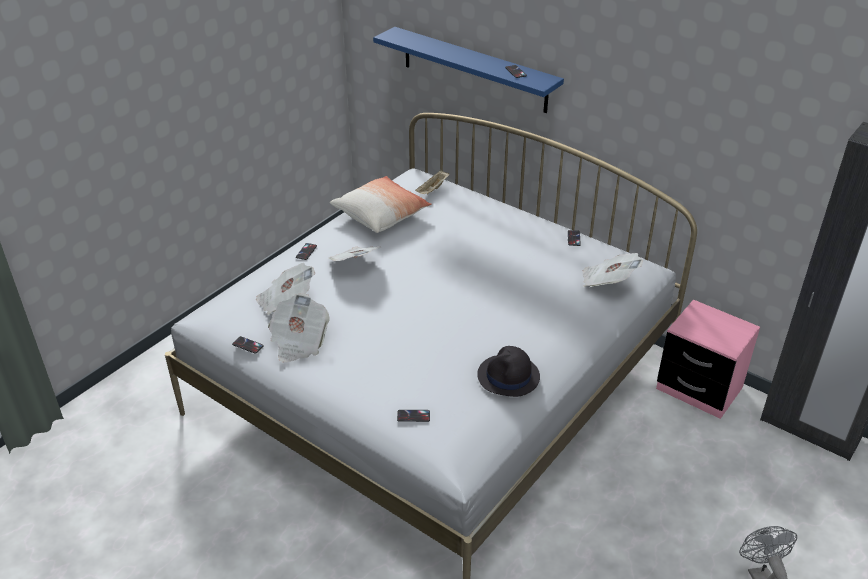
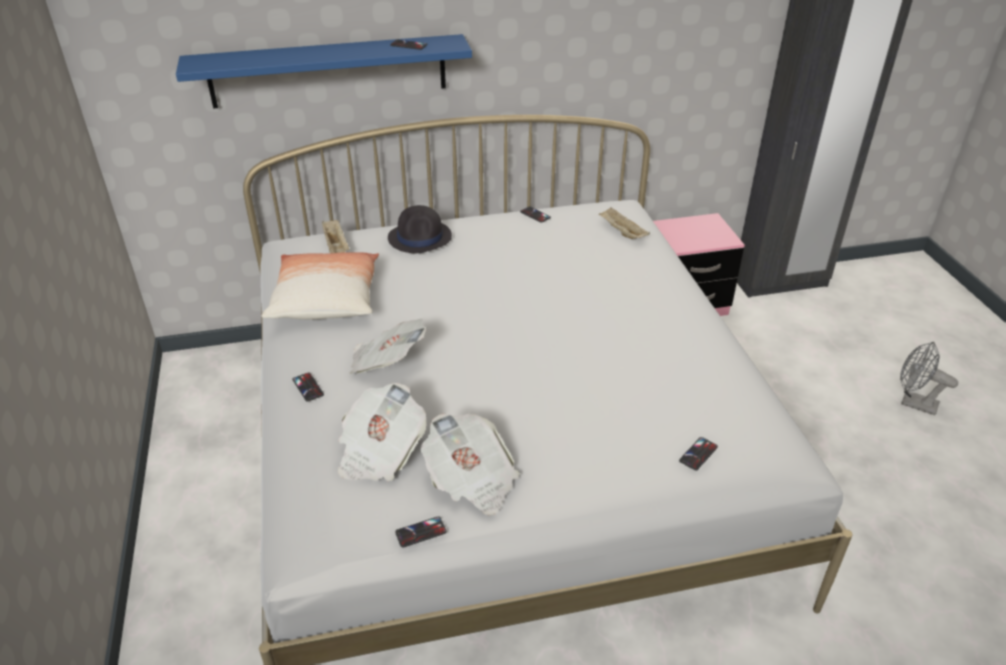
camera: 50 degrees left, 0 degrees up
(508, 377) = (698, 357): black hat -> black hat (420, 237)
(608, 282) = (621, 232): newspaper -> beige tray

